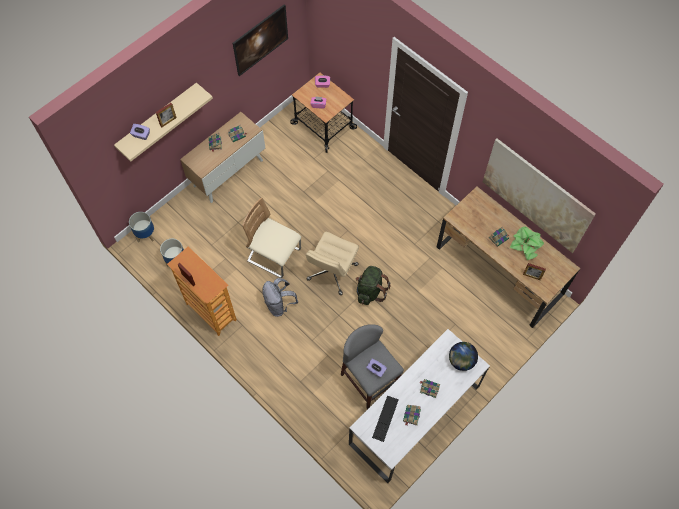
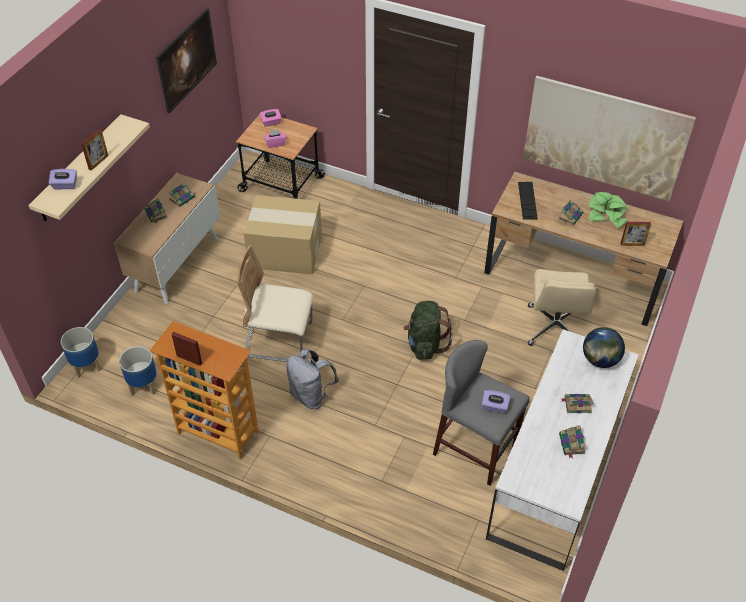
camera: 20 degrees left, 15 degrees down
(305, 185) = (286, 252): none -> cardboard box
(332, 272) = (365, 338): beige office chair -> beige office chair (555, 328)
(385, 418) = (538, 459): keyboard -> keyboard (527, 200)

